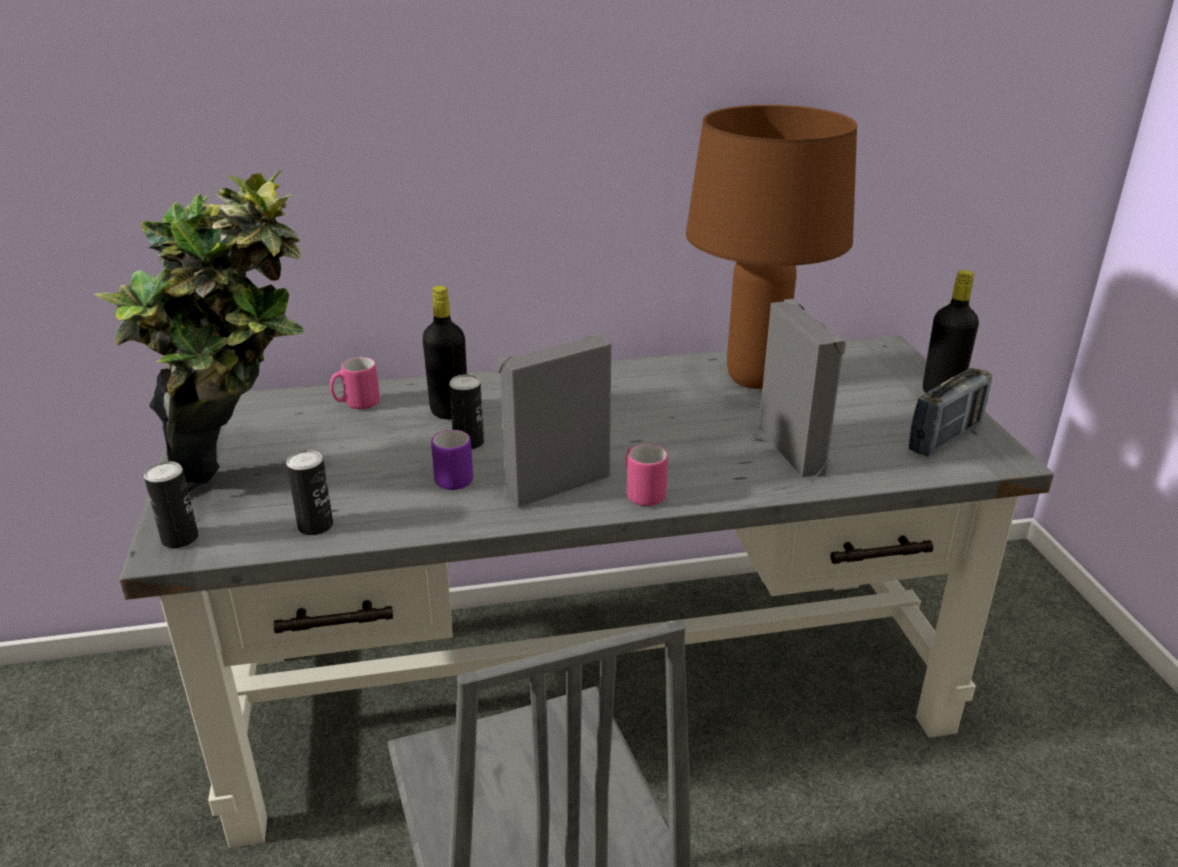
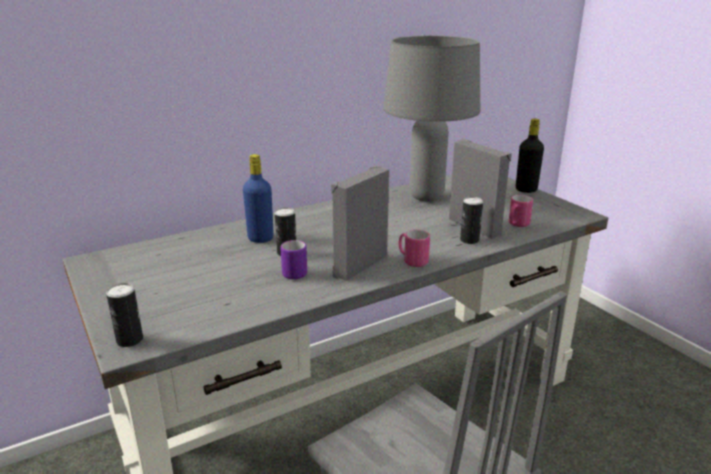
camera: 20 degrees left, 5 degrees down
(246, 471) = (147, 293): potted plant -> none
(315, 526) = (222, 314): can -> can (469, 240)
(356, 404) = (195, 243): pink mug -> pink mug (516, 225)
(449, 411) = (260, 238): black bottle -> blue bottle
(753, 379) = (425, 197): brown table lamp -> grey table lamp
(945, 438) = (545, 209): radio -> none

